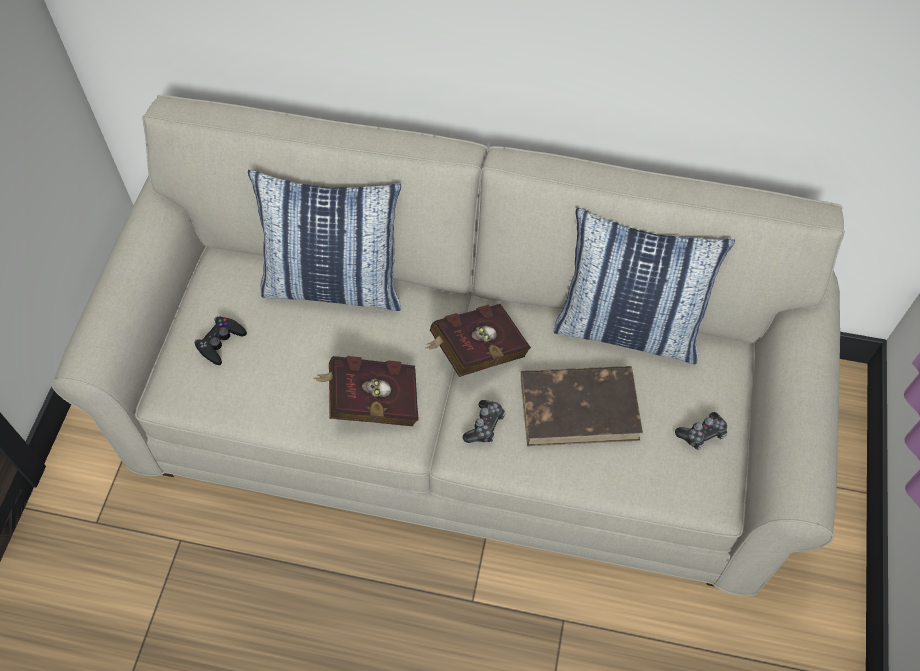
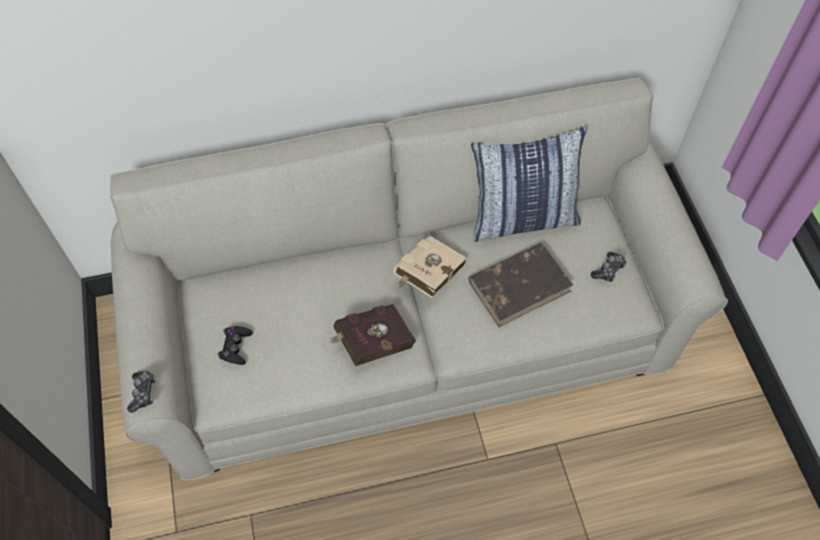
camera: 25 degrees left, 0 degrees up
(334, 285) = (298, 271): pillow -> none
(475, 352) = (427, 277): red book -> beige book
(485, 426) = (462, 326): game controller -> game controller (143, 393)

